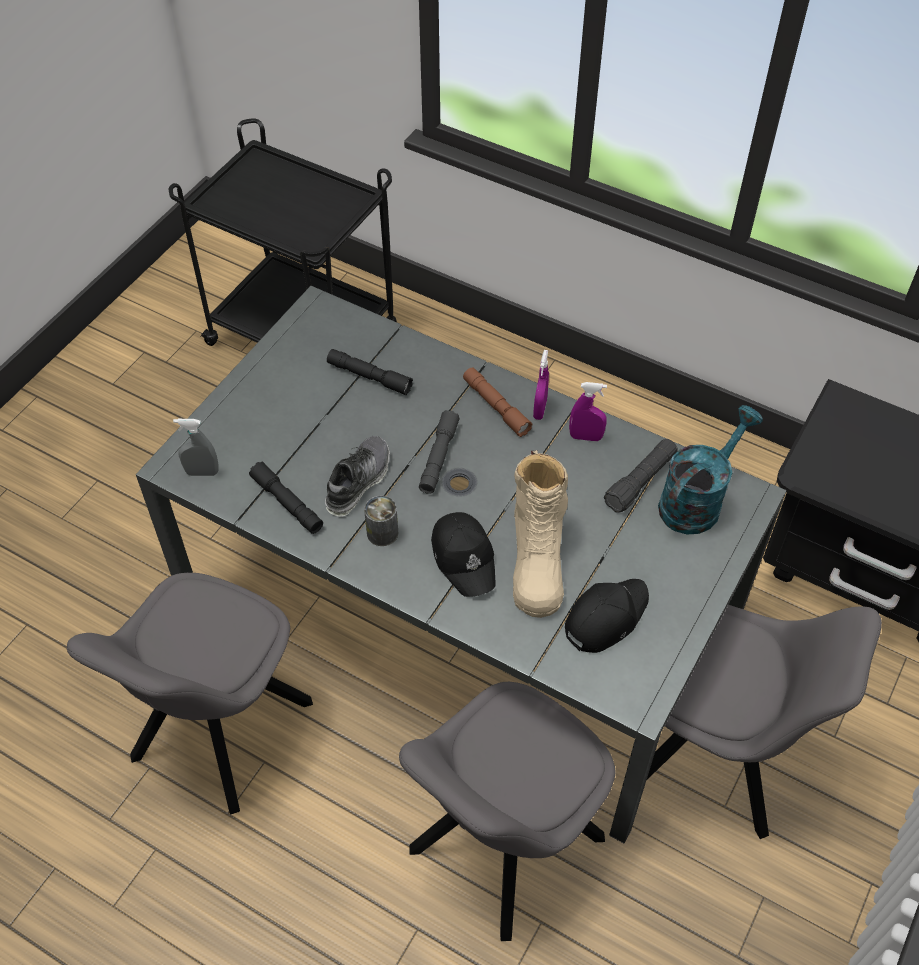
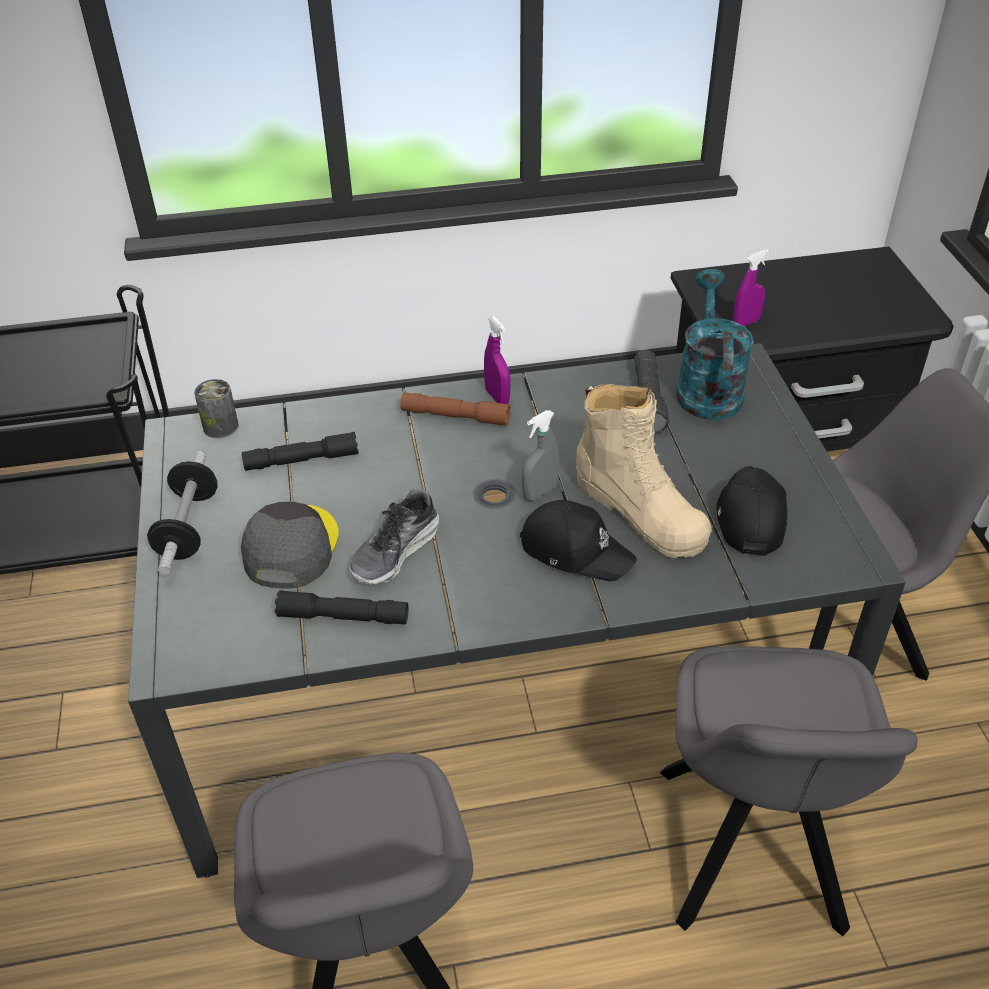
camera: 40 degrees left, 10 degrees down
(202, 472) = (211, 648): grey spray bottle -> grey spray bottle (540, 493)
(263, 382) = (188, 527): none -> dumbbell
(303, 436) = (291, 548): none -> grey cap
(358, 481) = (395, 552): shoe -> shoe turned 135 degrees counterclockwise
(382, 533) = (473, 580): can -> can (220, 427)
(438, 457) = (451, 485): grey flashlight -> none
(585, 437) = (562, 395): purple spray bottle -> purple spray bottle (746, 323)

